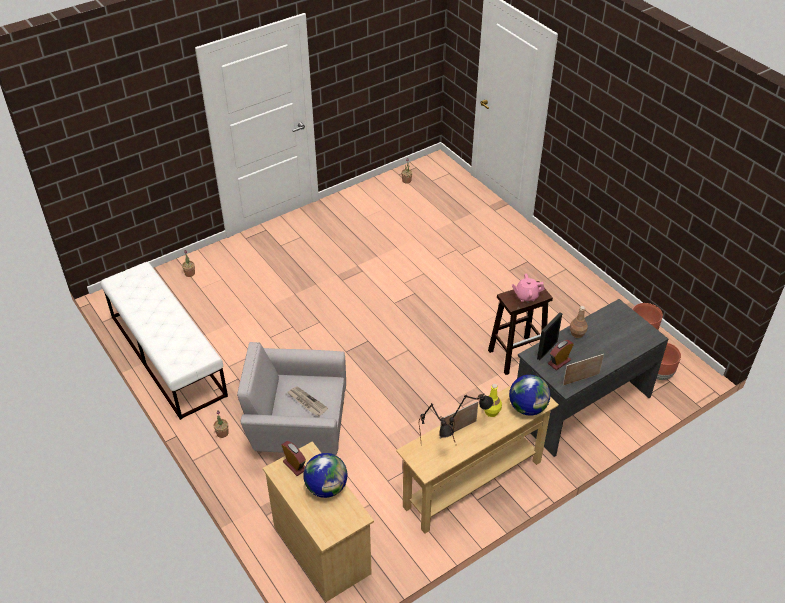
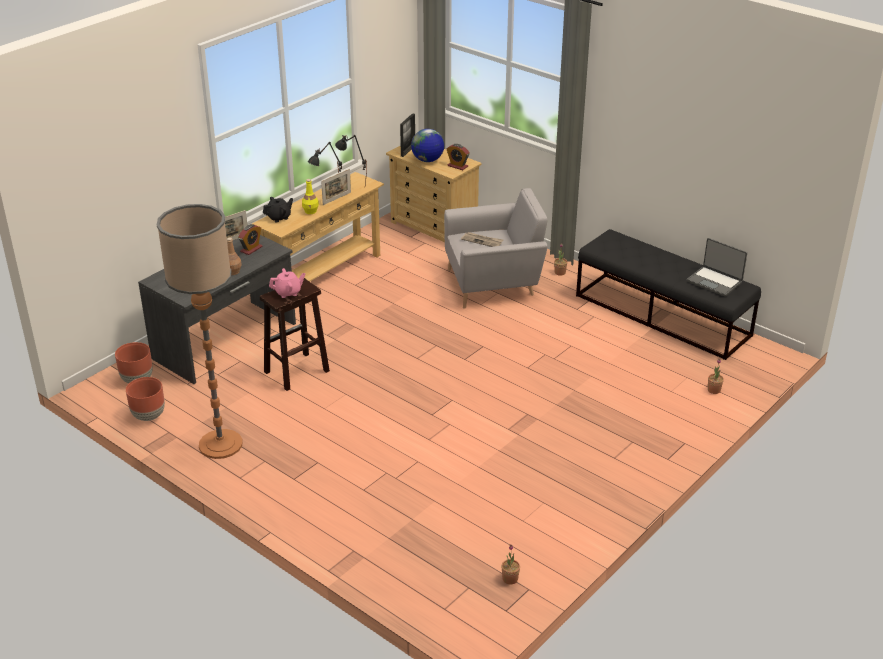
camera: 165 degrees right, 10 degrees down
(134, 290) = (714, 282): none -> laptop
(167, 354) = (662, 315): white bench -> black bench
(527, 407) = (279, 217): globe -> black teapot
(547, 350) = (263, 256): picture frame -> picture frame (408, 151)
(581, 297) = (220, 444): none -> floor lamp

